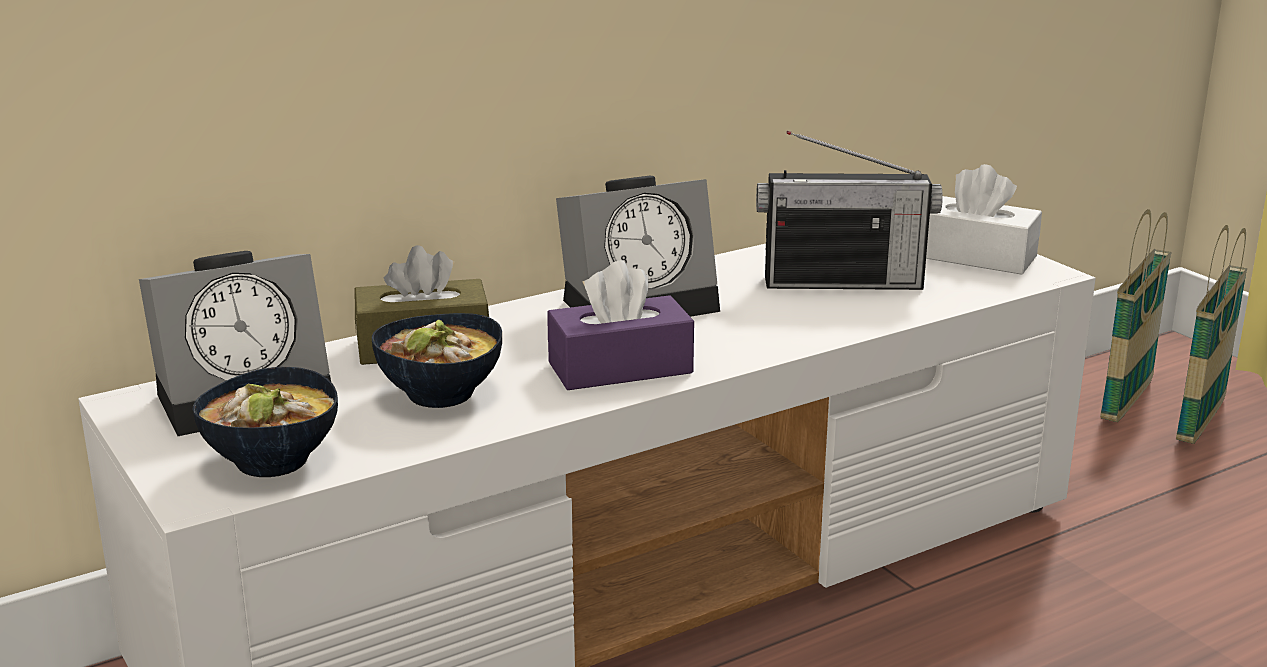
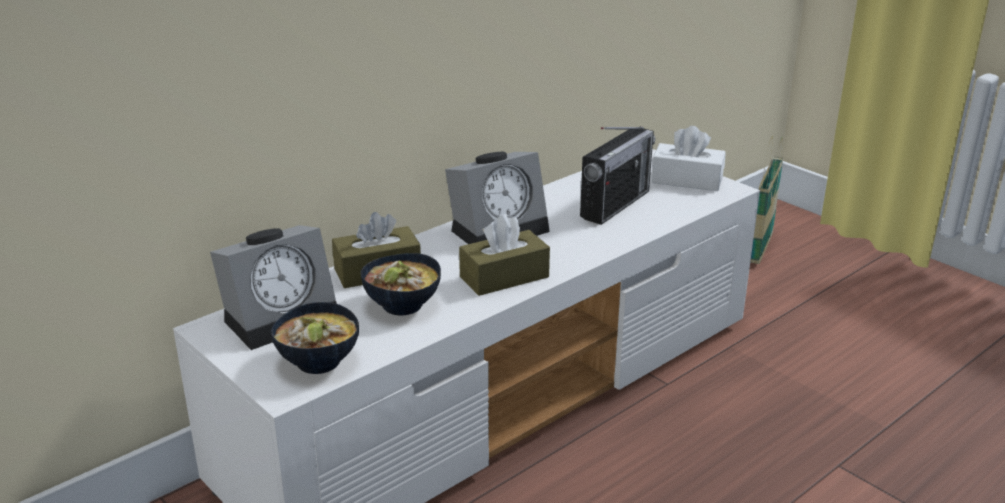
camera: 10 degrees left, 5 degrees up
(620, 368) = (504, 277): purple tissue box -> brown tissue box
(842, 282) = (615, 204): radio -> radio turned 45 degrees counterclockwise
(1200, 421) = (805, 259): basket -> none

